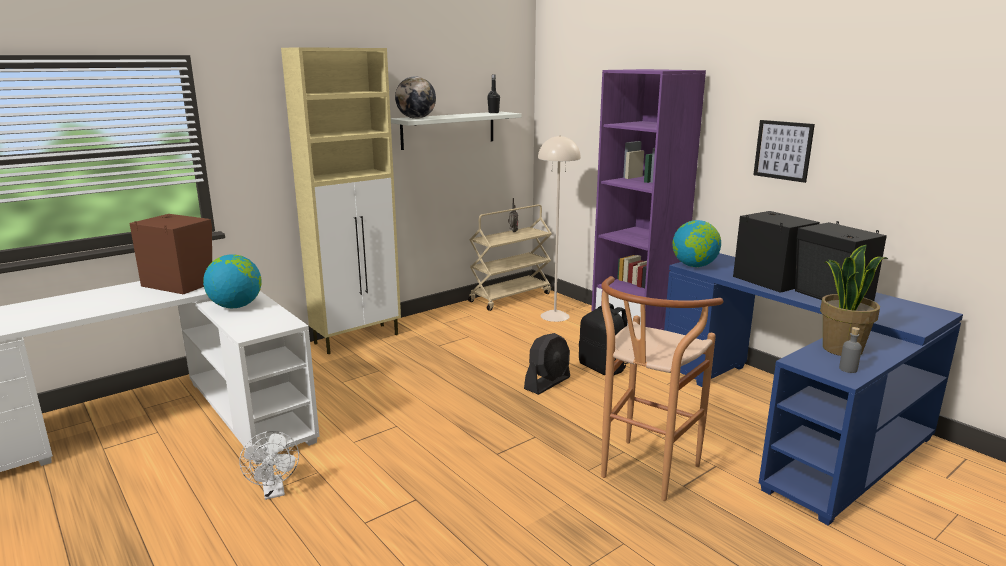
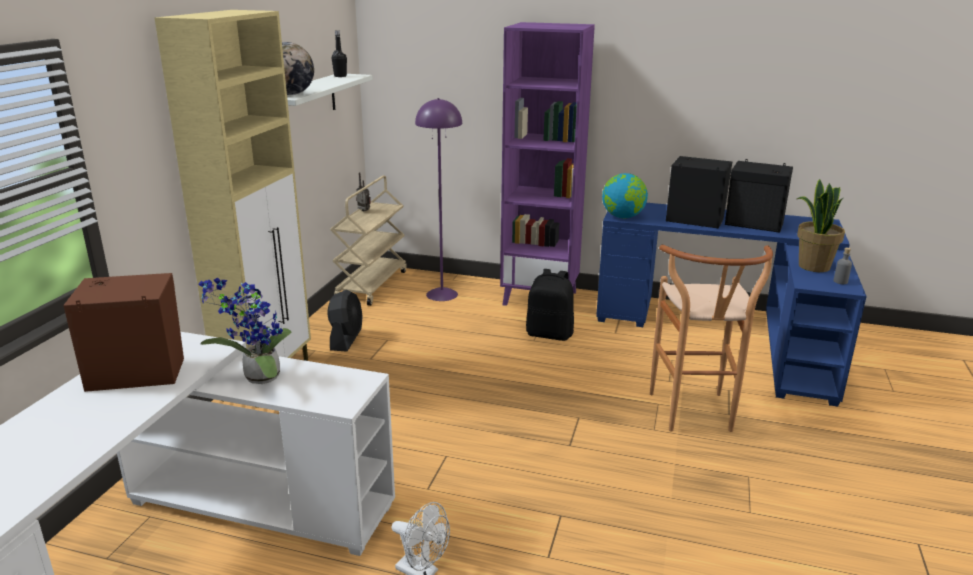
camera: 35 degrees left, 5 degrees up
(236, 306) = (257, 378): globe -> potted plant
(547, 383) = (523, 364): black fan -> black fan (346, 339)
(554, 316) = (442, 294): beige floor lamp -> purple floor lamp
(783, 150) = (677, 99): picture -> none

